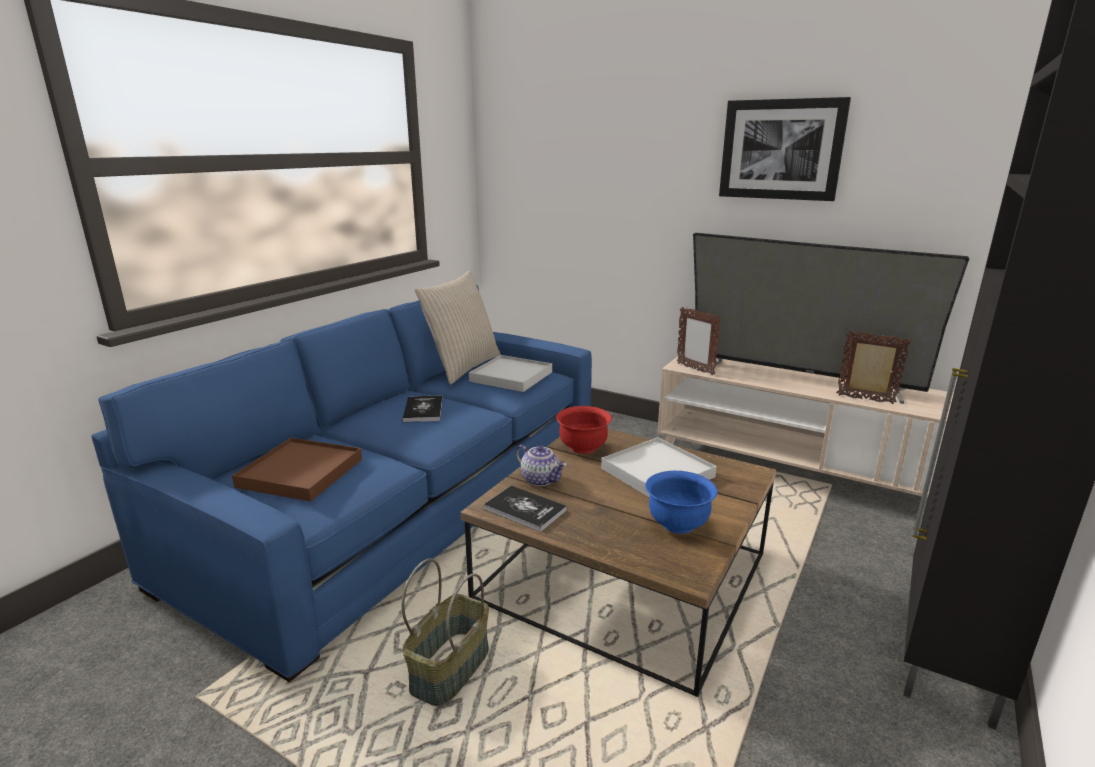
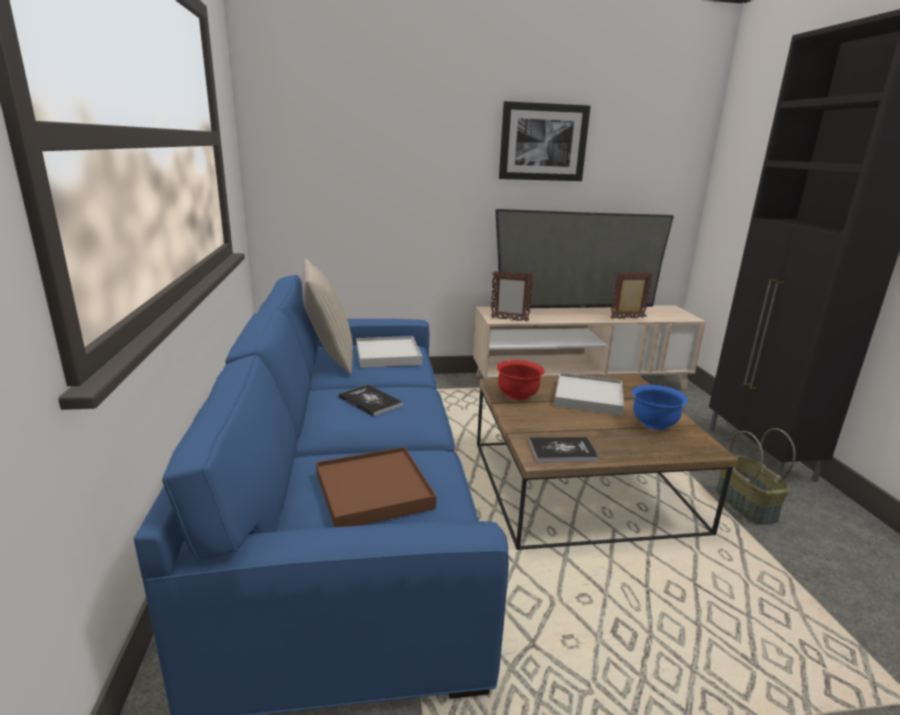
camera: 40 degrees left, 0 degrees up
(449, 668) = (577, 604): basket -> basket (744, 504)
(541, 479) = (533, 427): teapot -> none

